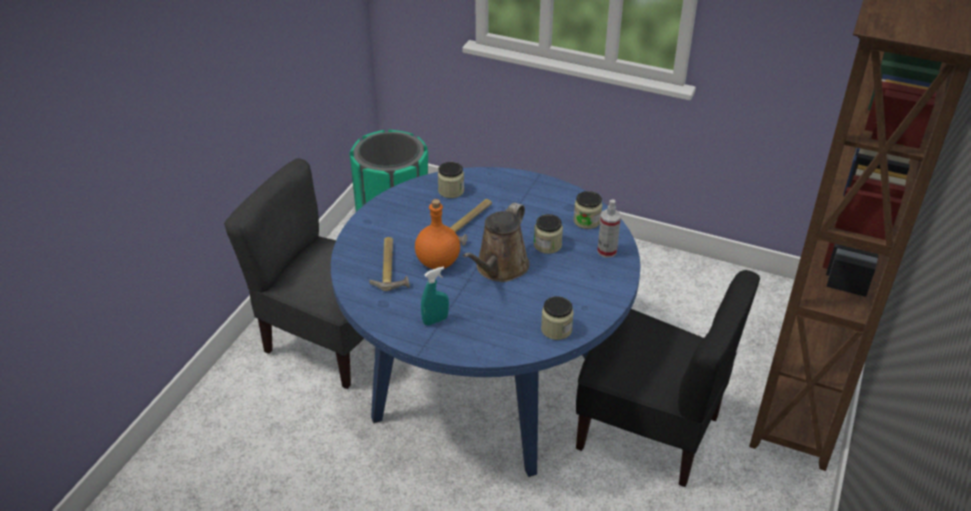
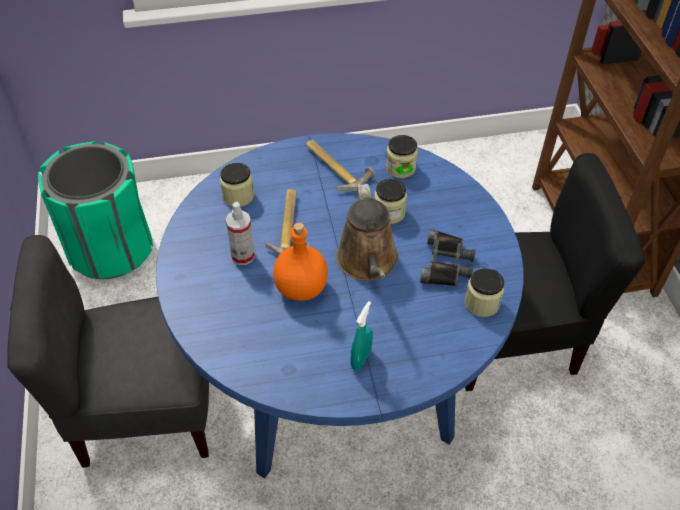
camera: 35 degrees left, 10 degrees up
(391, 267) = (257, 320): hammer -> hammer (336, 167)
(556, 294) = (447, 264): none -> black binoculars
(607, 251) = (447, 192): spray bottle -> spray bottle (243, 256)

